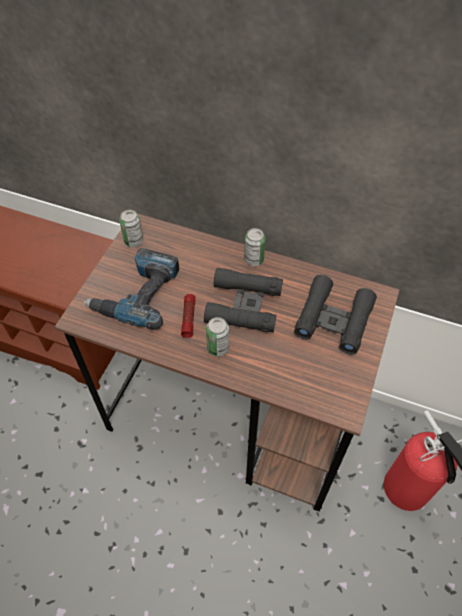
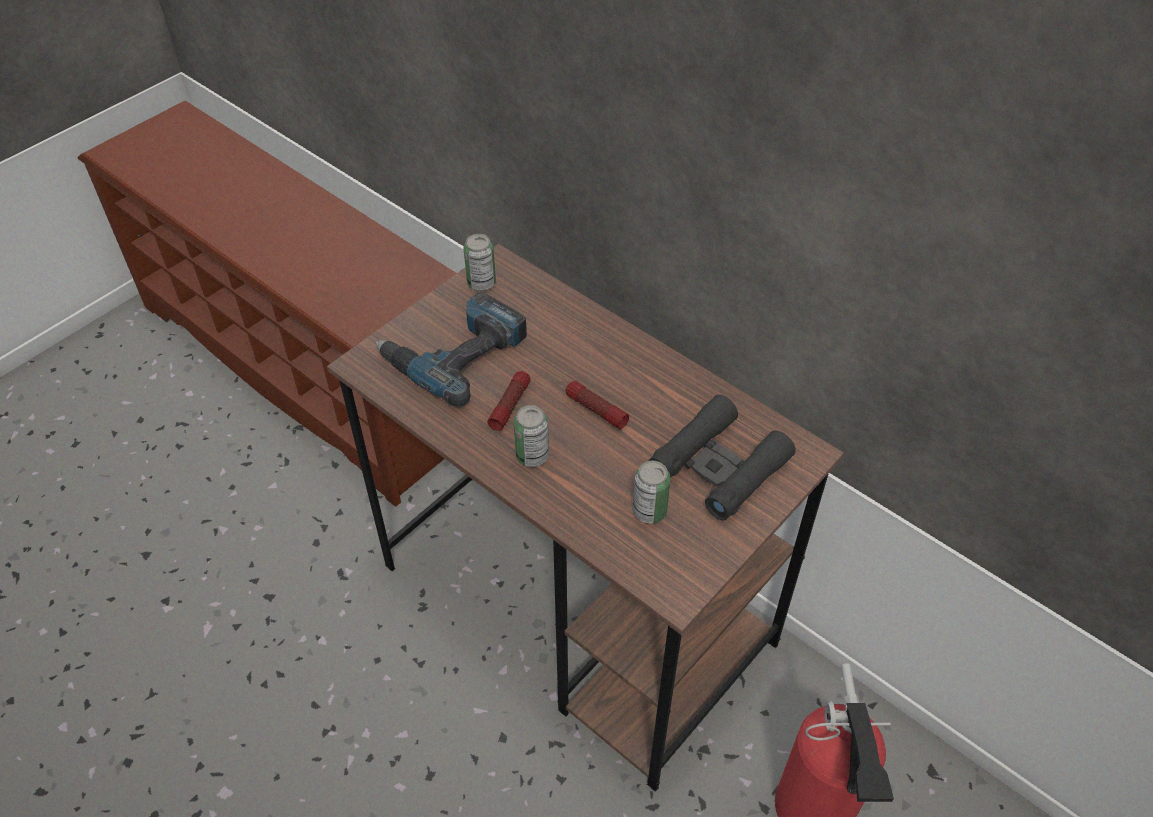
camera: 20 degrees right, 5 degrees down
(244, 305) = (596, 410): black binoculars -> flashlight
(254, 260) = (640, 352): can -> can (649, 511)

